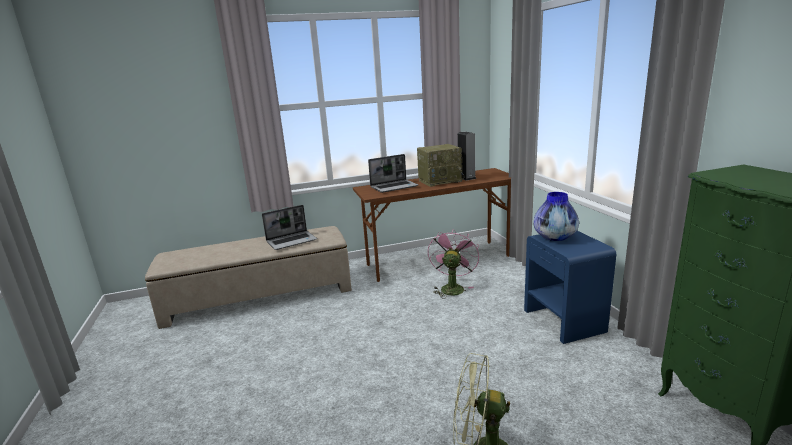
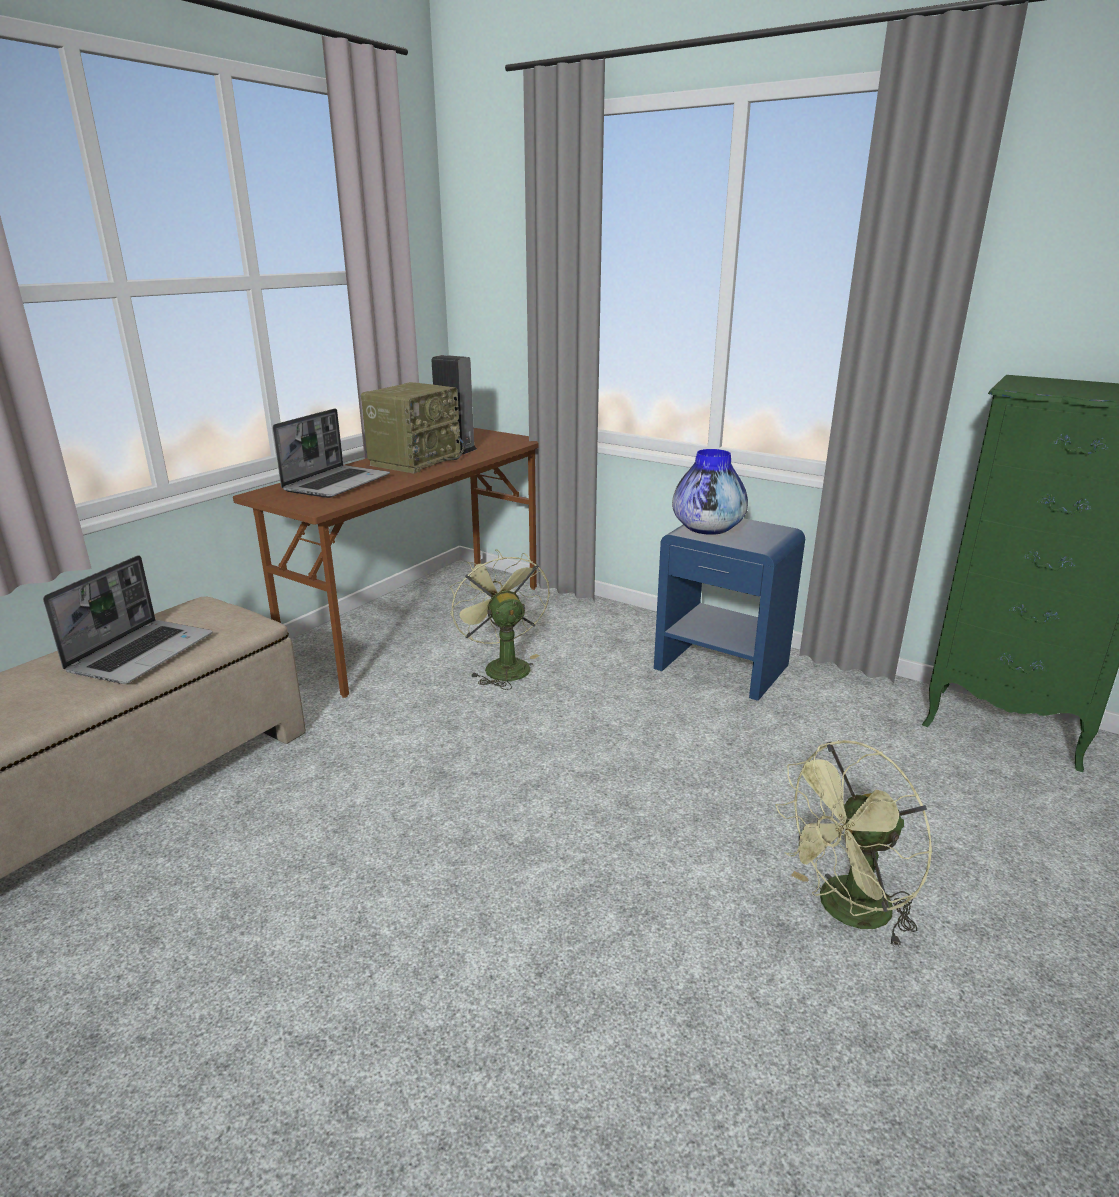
camera: 40 degrees left, 5 degrees up
(452, 287) = (502, 666): pink fan -> green fan

